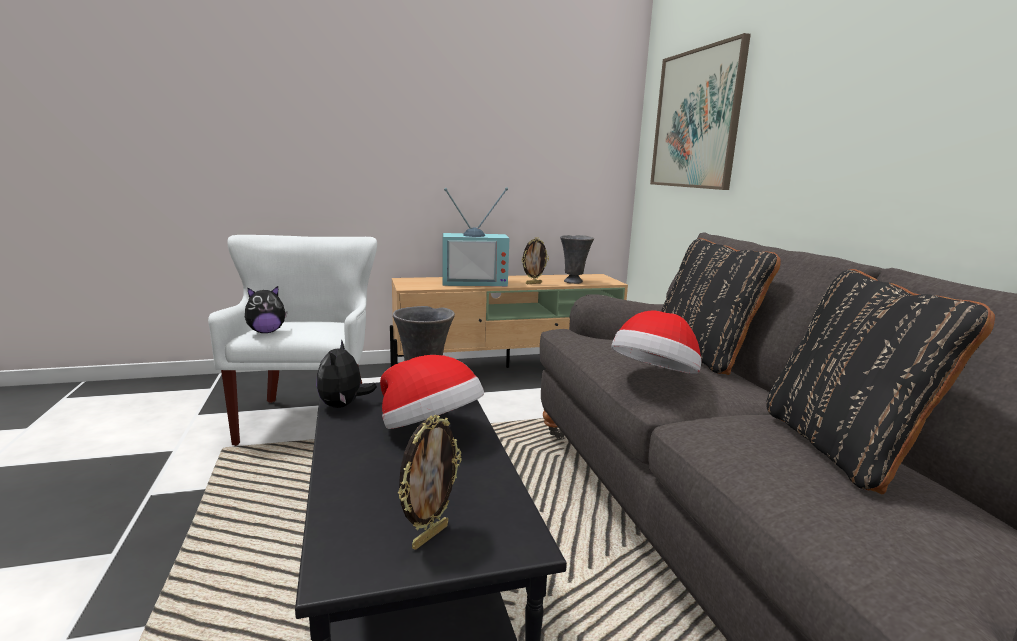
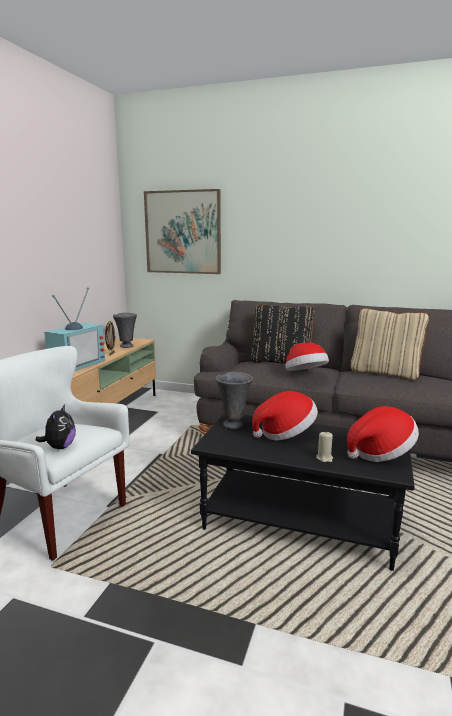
camera: 55 degrees left, 0 degrees up
(343, 405) = (231, 447): plush toy -> none
(358, 480) = (324, 458): none -> beige candle
(429, 536) = (380, 453): picture frame -> hat
(841, 448) = (385, 373): black pillow -> beige pillow

